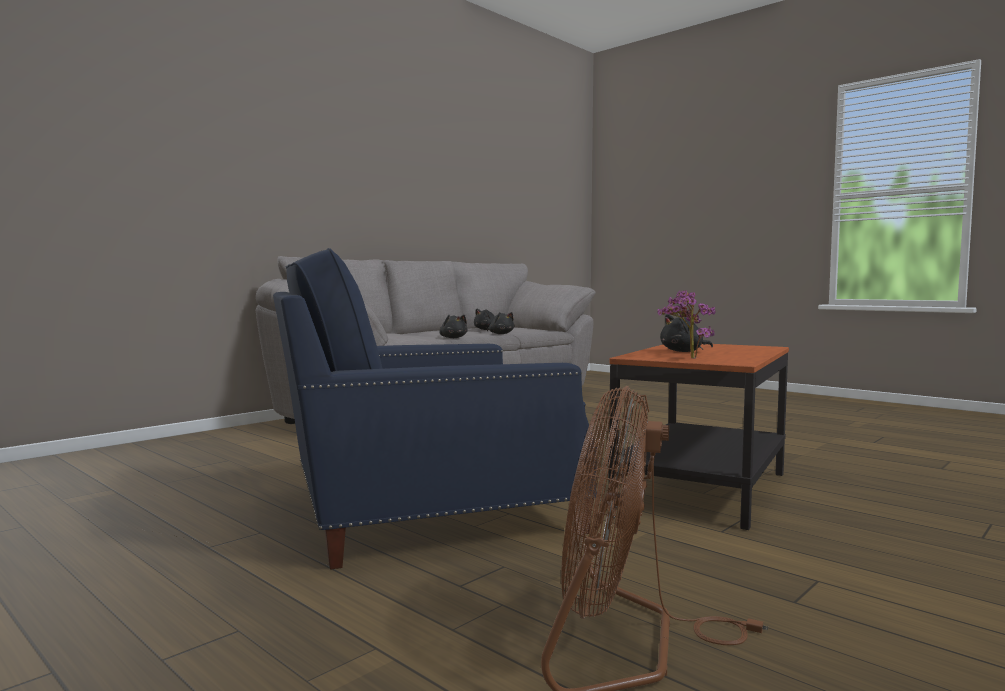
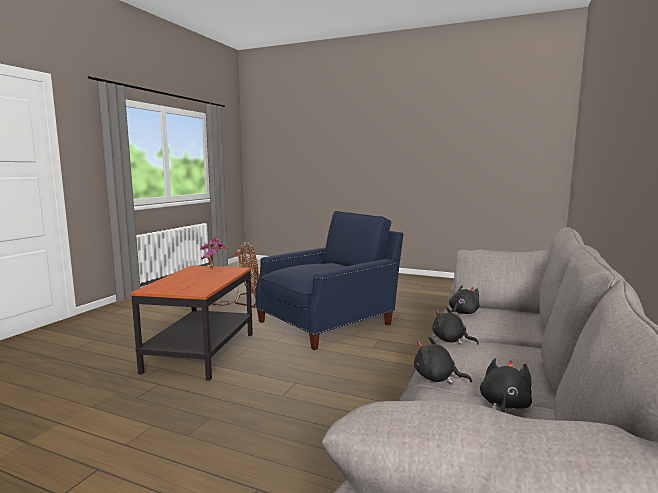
camera: 160 degrees right, 5 degrees up
(684, 351) = (210, 277): black plush toy -> black plush toy (462, 313)

